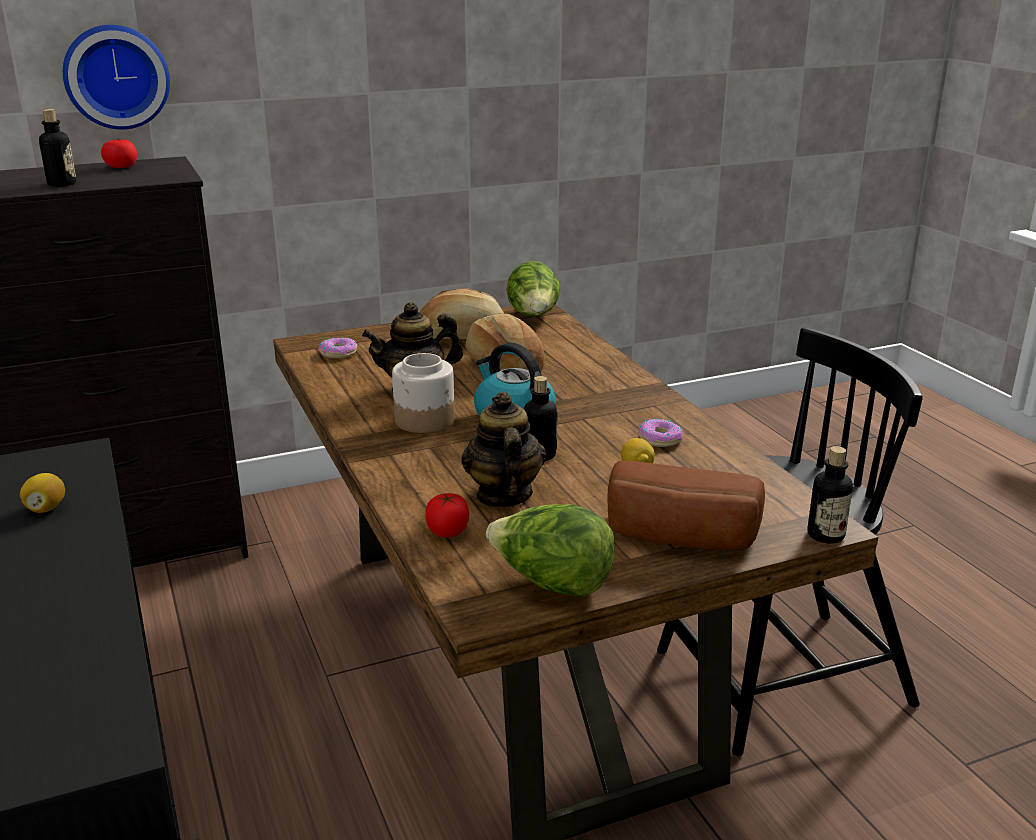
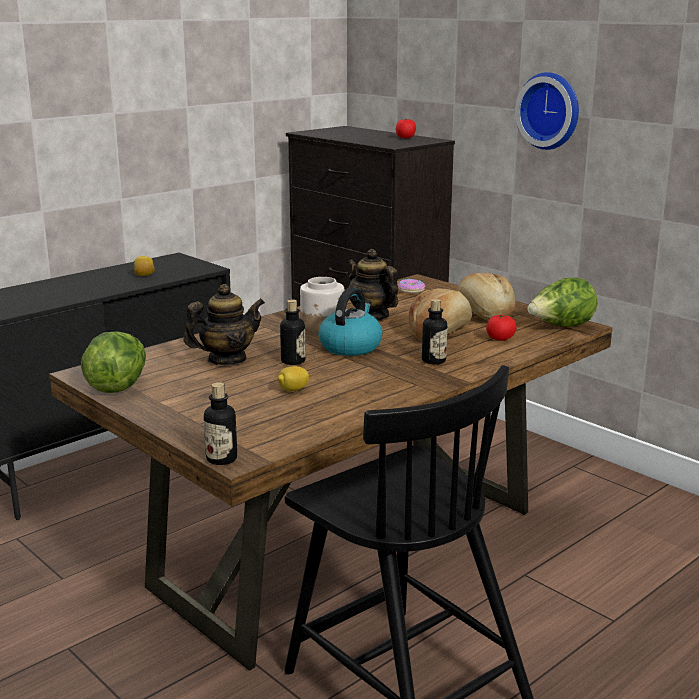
camera: 70 degrees right, 5 degrees down
(62, 184) = (351, 137): bottle -> bottle (433, 360)
(116, 76) = (438, 81): wall clock -> wall clock (550, 110)
(448, 531) = (171, 354): tomato -> tomato (500, 338)
(660, 439) = (351, 392): donut -> none
(680, 538) = (192, 412): bread -> none

